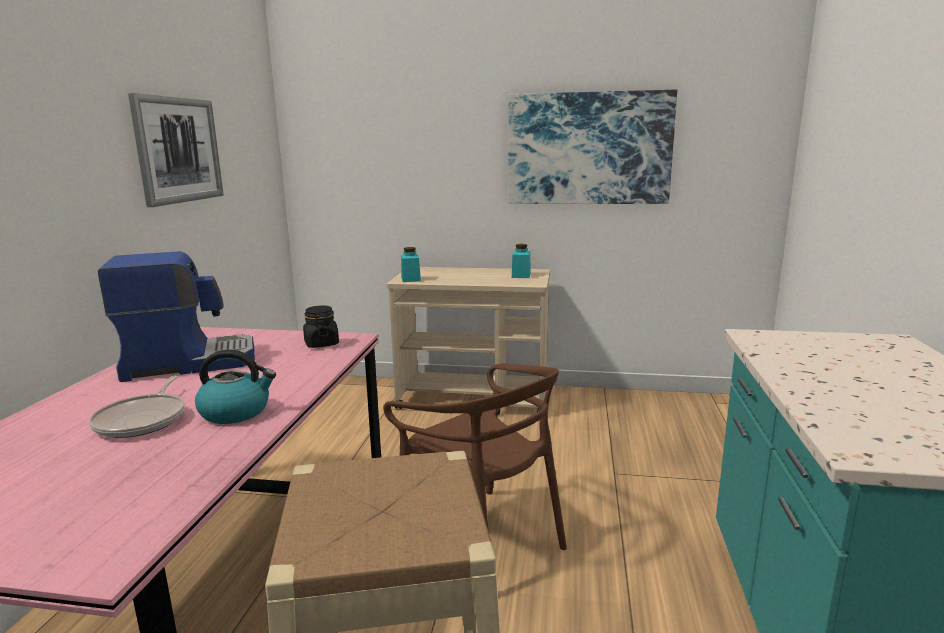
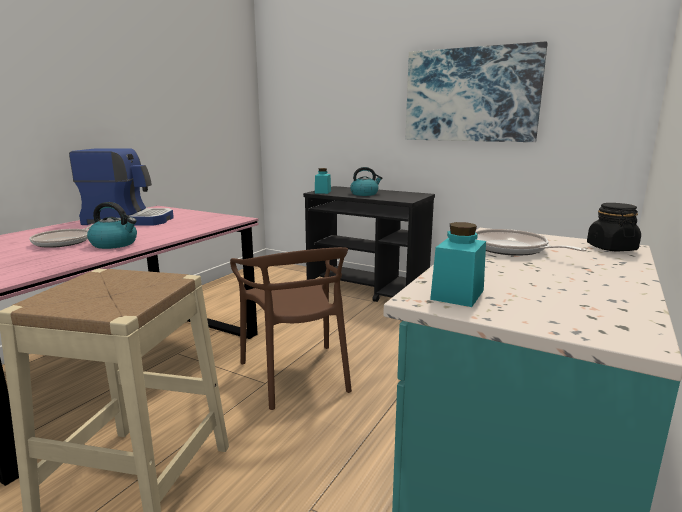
camera: 20 degrees right, 0 degrees up
(178, 150) = (165, 90): picture -> none
(321, 344) = (214, 219): black jar -> black jar (611, 248)
(469, 277) = (364, 194): none -> kettle
(475, 398) = (368, 289): beige cart -> black cart
(521, 275) = (405, 195): turquoise jar -> turquoise jar (457, 294)
(811, 359) = (511, 249): none -> frying pan

